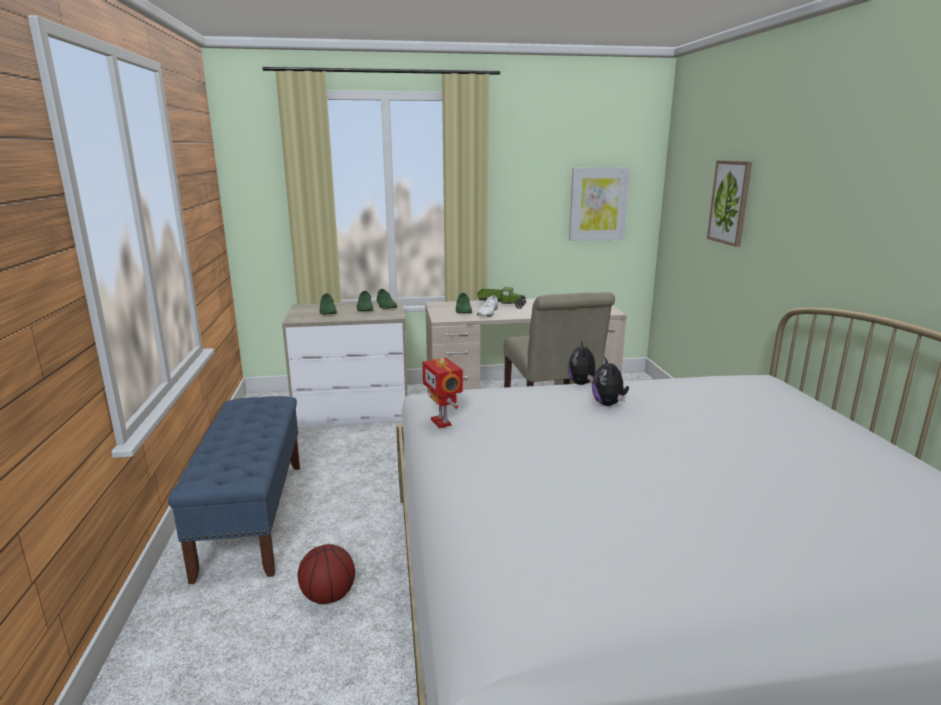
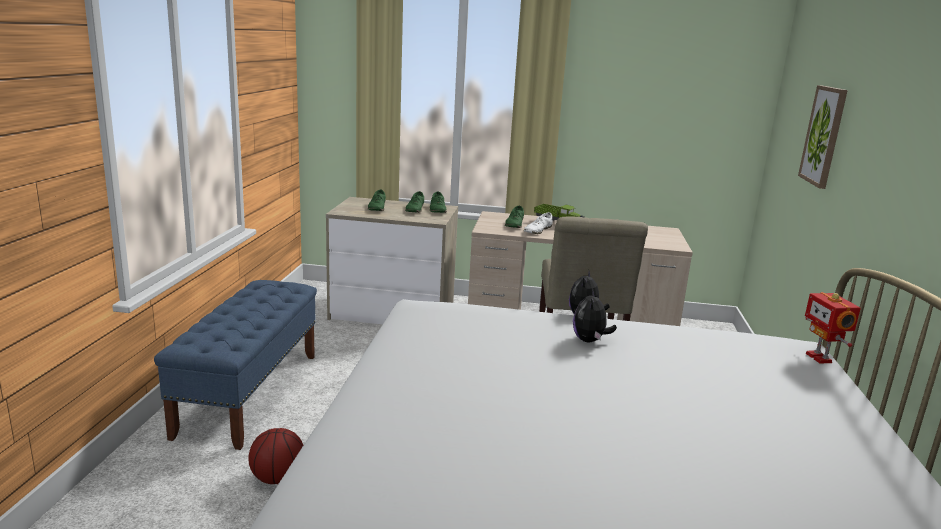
camera: 15 degrees right, 0 degrees up
(442, 422) = (406, 329): toy robot -> toy robot (820, 358)
(598, 204) = (691, 124): picture -> none

